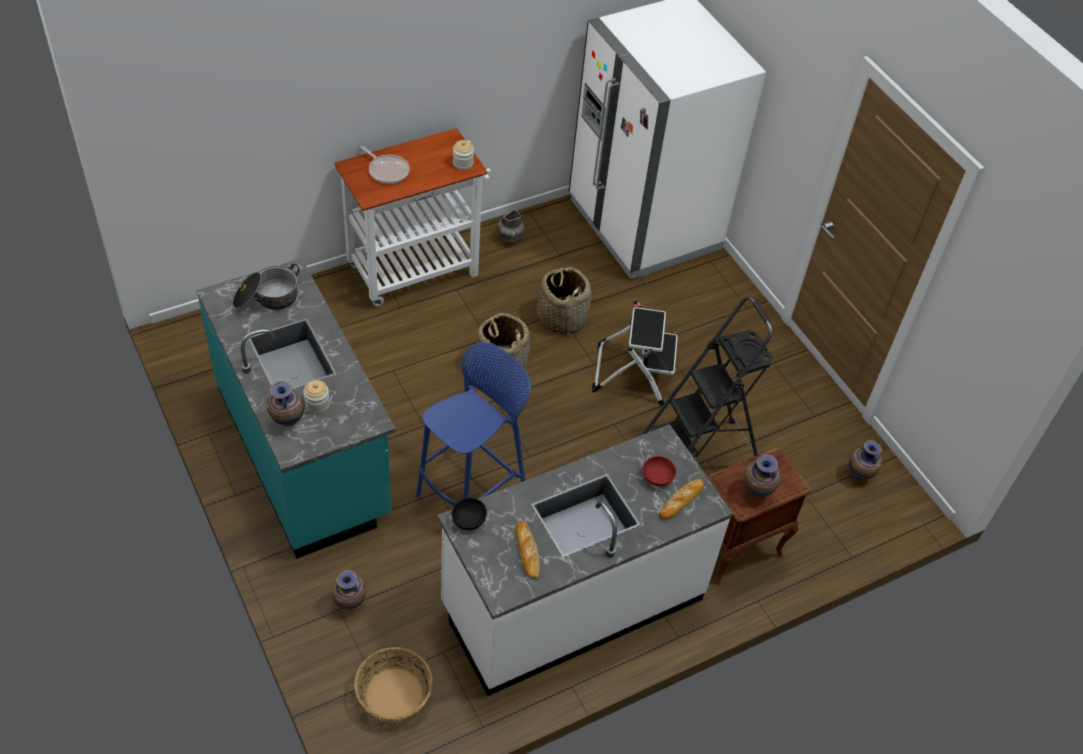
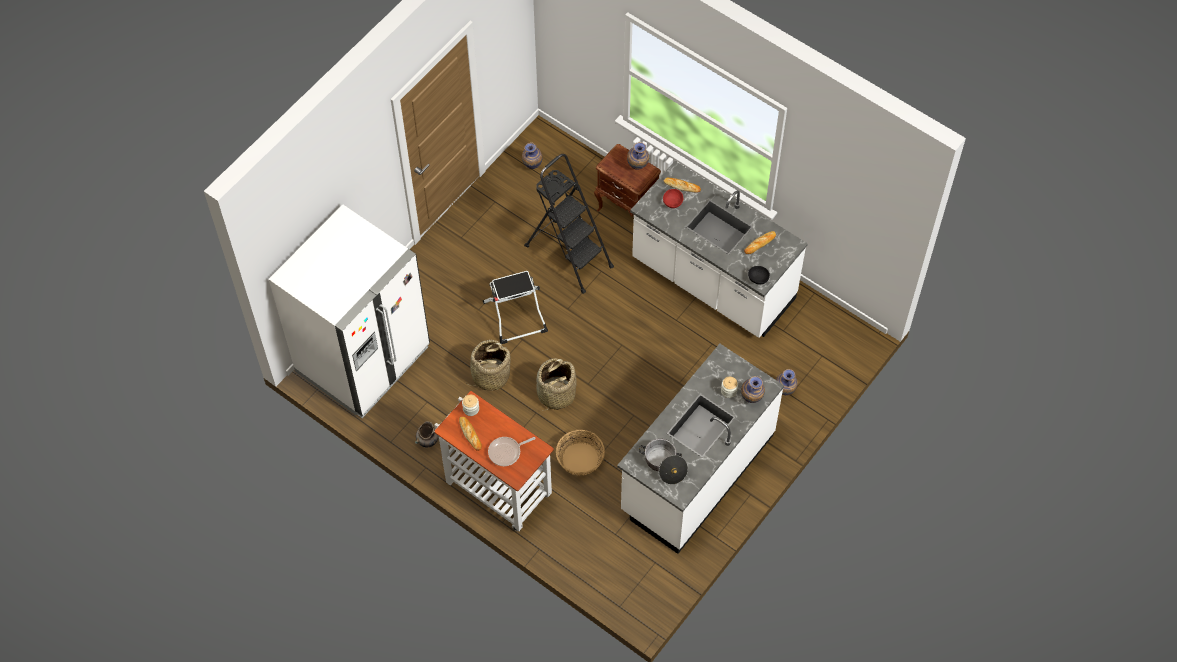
camera: 110 degrees left, 10 degrees up
(304, 452) = (696, 473): turquoise counter -> white counter
(387, 170) = (506, 452): frying pan -> frying pan turned 135 degrees counterclockwise
(393, 694) = (823, 342): basket -> basket (580, 459)
(431, 152) = (470, 434): none -> bread
(471, 492) = (669, 365): blue stool -> none

